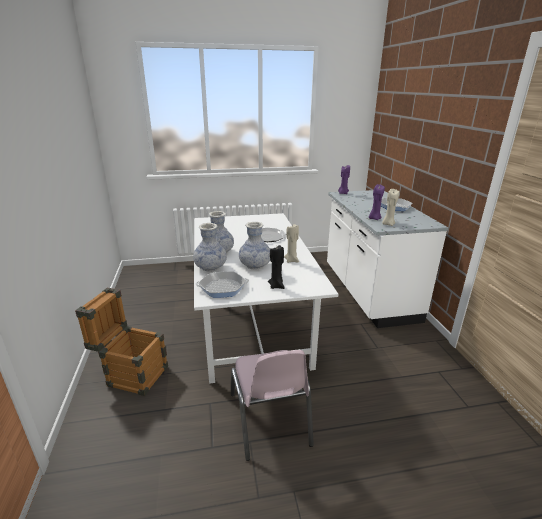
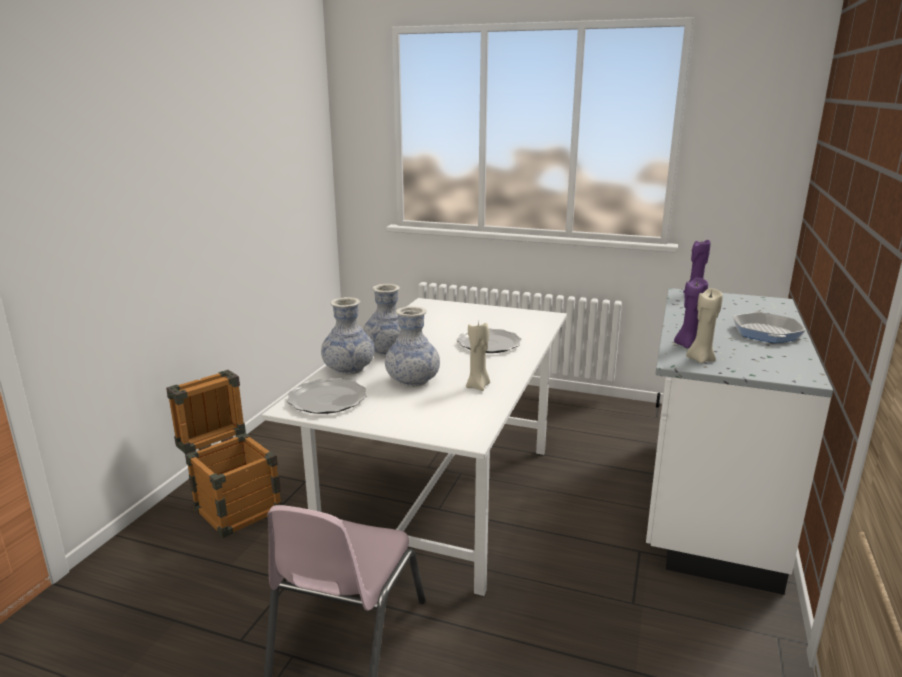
camera: 30 degrees right, 5 degrees down
(222, 288) = (328, 399): frying pan -> plate
(276, 286) = (404, 416): black candle -> none

